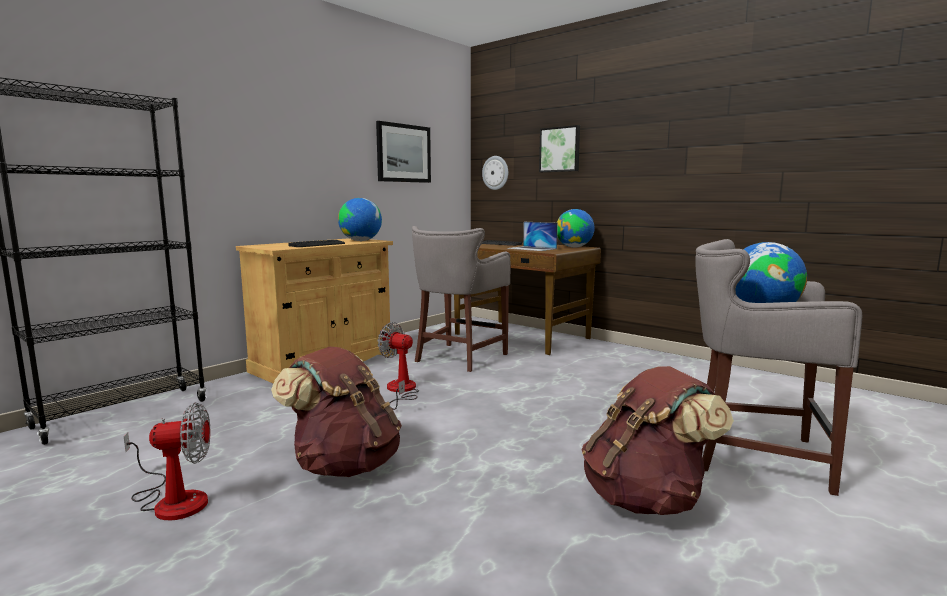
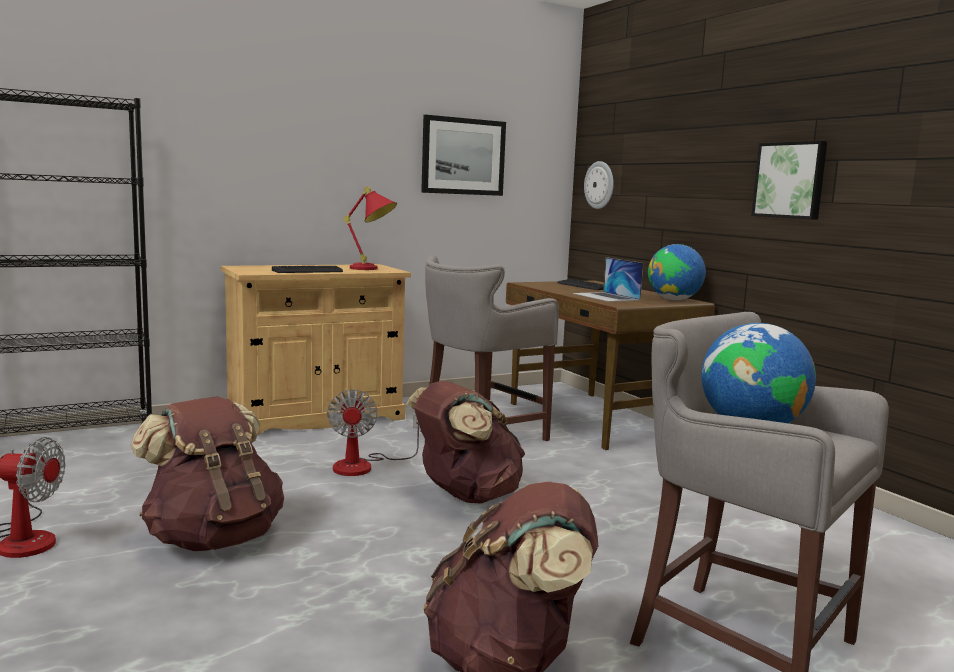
camera: 20 degrees right, 0 degrees up
(361, 241) = (372, 269): globe -> red table lamp
(401, 391) = (364, 465): fan -> fan turned 150 degrees counterclockwise
(495, 399) = (465, 496): none -> brown backpack
(560, 149) = (675, 156): picture -> picture (790, 180)

